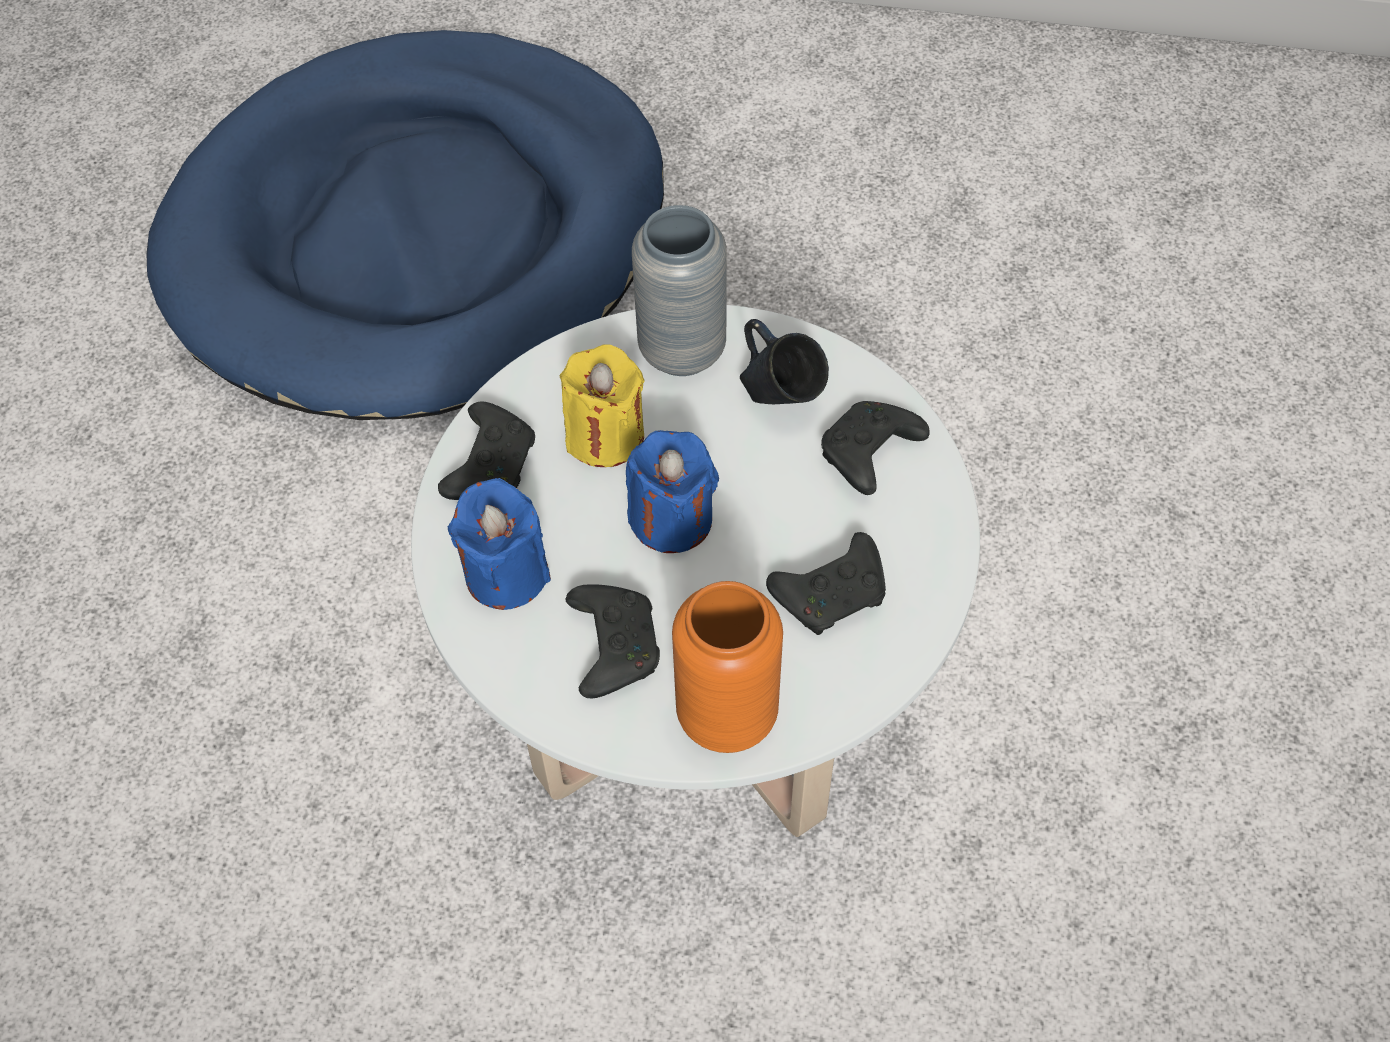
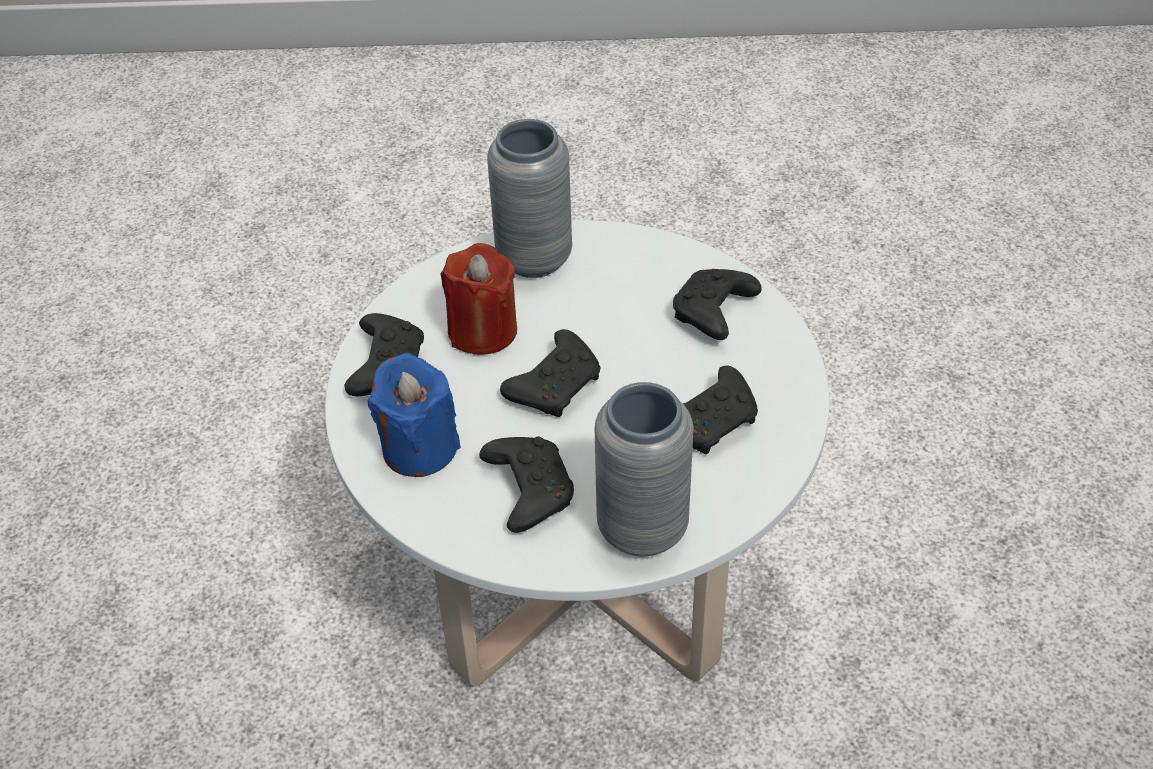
camera: 10 degrees left, 10 degrees down
(418, 236) = (260, 254): blue dog bed -> none
(605, 436) = (482, 331): yellow candle -> red candle
(672, 519) = (556, 385): blue candle -> black game controller
(727, 715) = (642, 529): orange vase -> grey vase
(779, 400) = (627, 283): blue mug -> none

